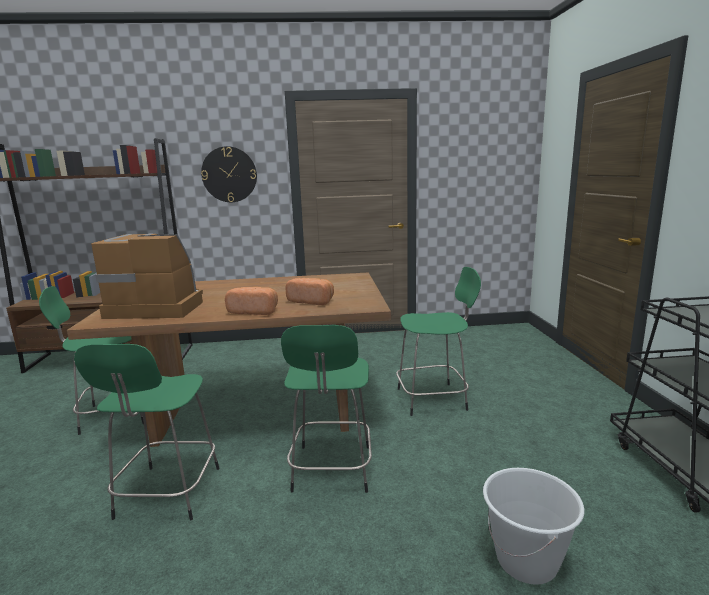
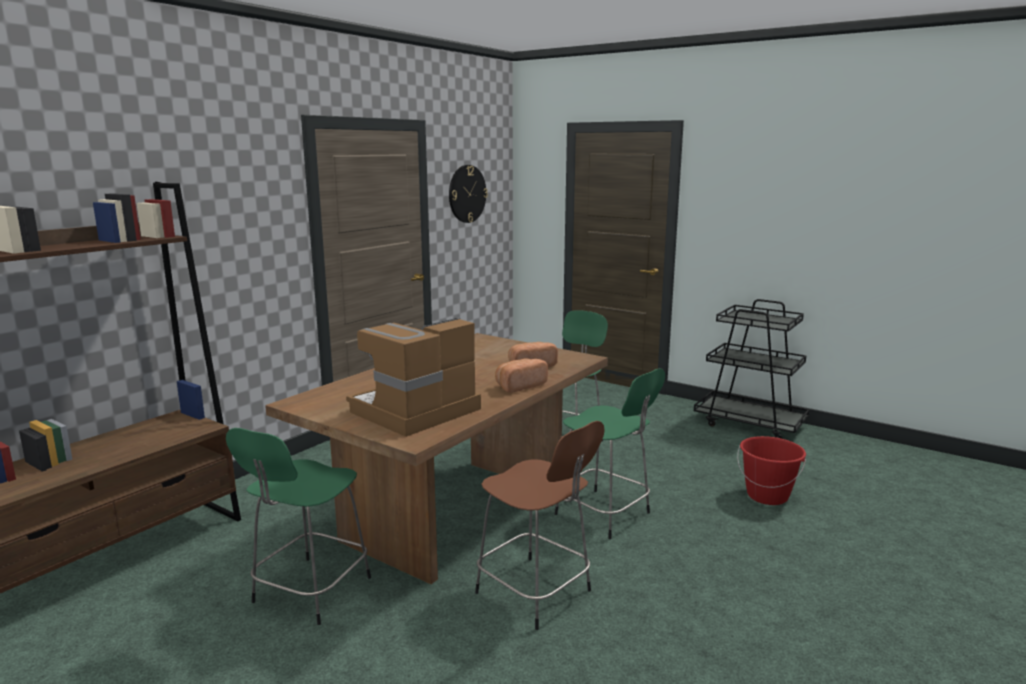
camera: 50 degrees left, 0 degrees up
(167, 495) = (536, 593): green stool -> brown stool
(229, 174) = (240, 229): wall clock -> wall clock (467, 194)
(527, 561) = (767, 496): white bucket -> red bucket

